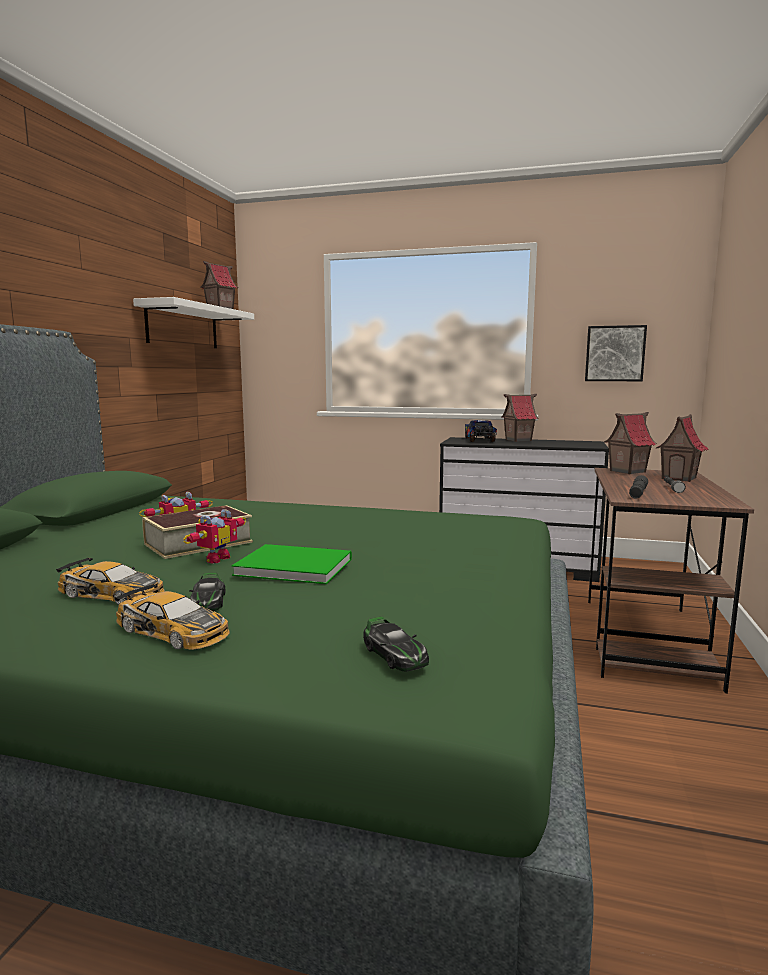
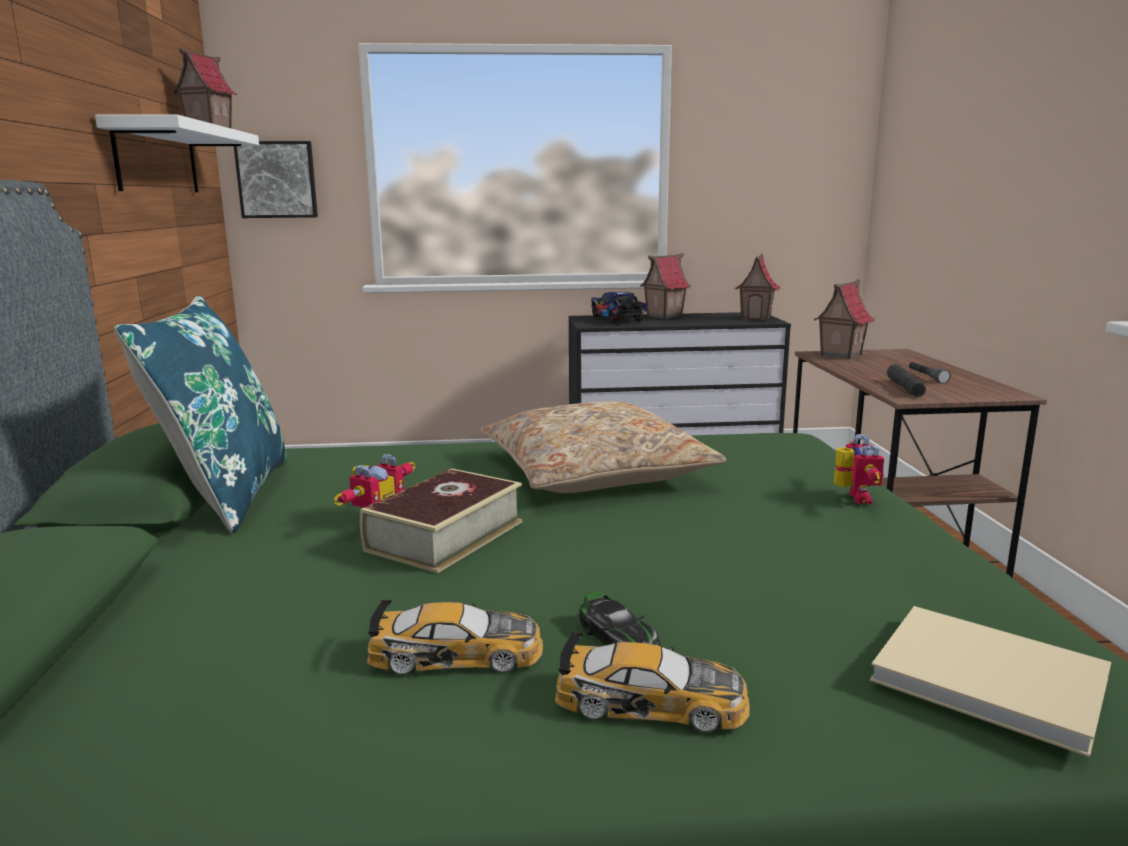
camera: 20 degrees left, 5 degrees up
(122, 513) = (226, 494): none -> blue pillow
(214, 558) = (512, 560): toy robot -> toy robot (853, 498)
(292, 566) = (648, 556): green book -> none
(343, 524) = (594, 472): none -> beige pillow
(394, 653) = (983, 674): toy car -> beige book
(614, 353) = (768, 198): picture -> picture (277, 180)
(679, 478) = (909, 361): toy house -> toy house (756, 318)

